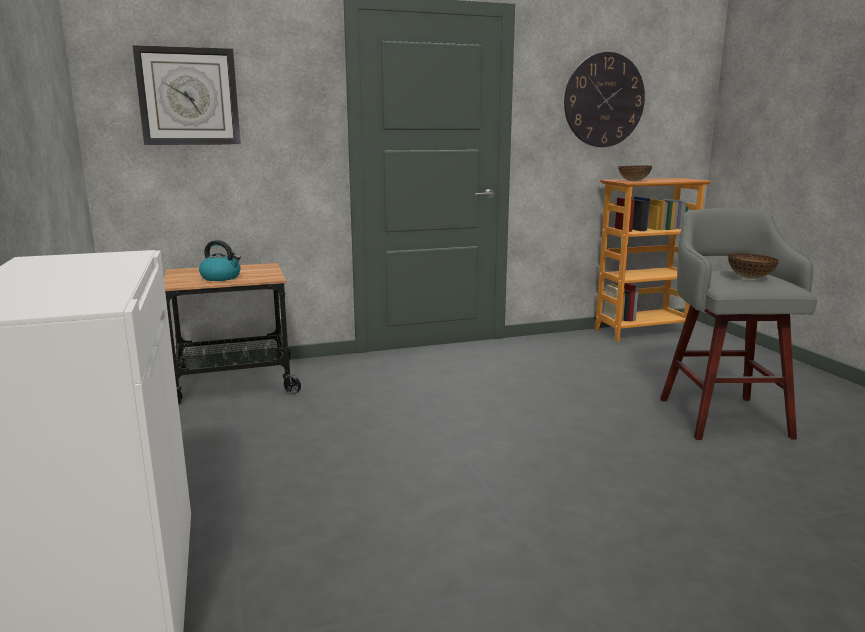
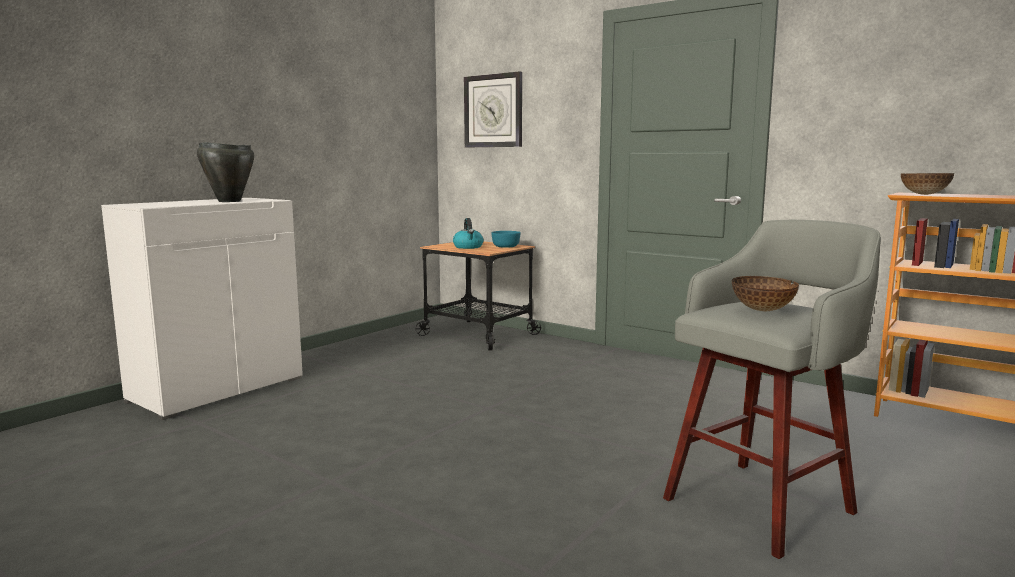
camera: 55 degrees right, 5 degrees down
(97, 268) = (228, 201): none -> black cooking pot
(255, 269) = (506, 246): none -> turquoise bowl
(604, 100) = (912, 85): wall clock -> none

